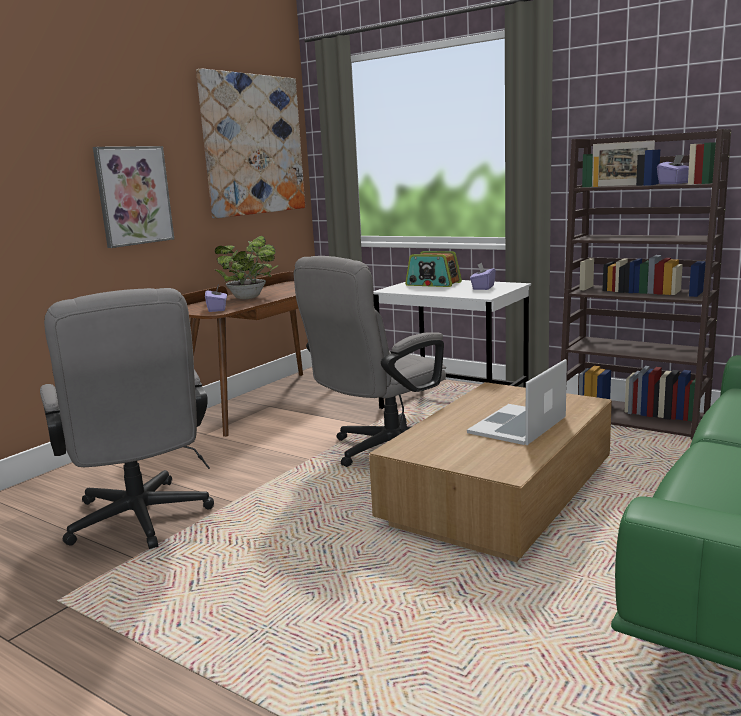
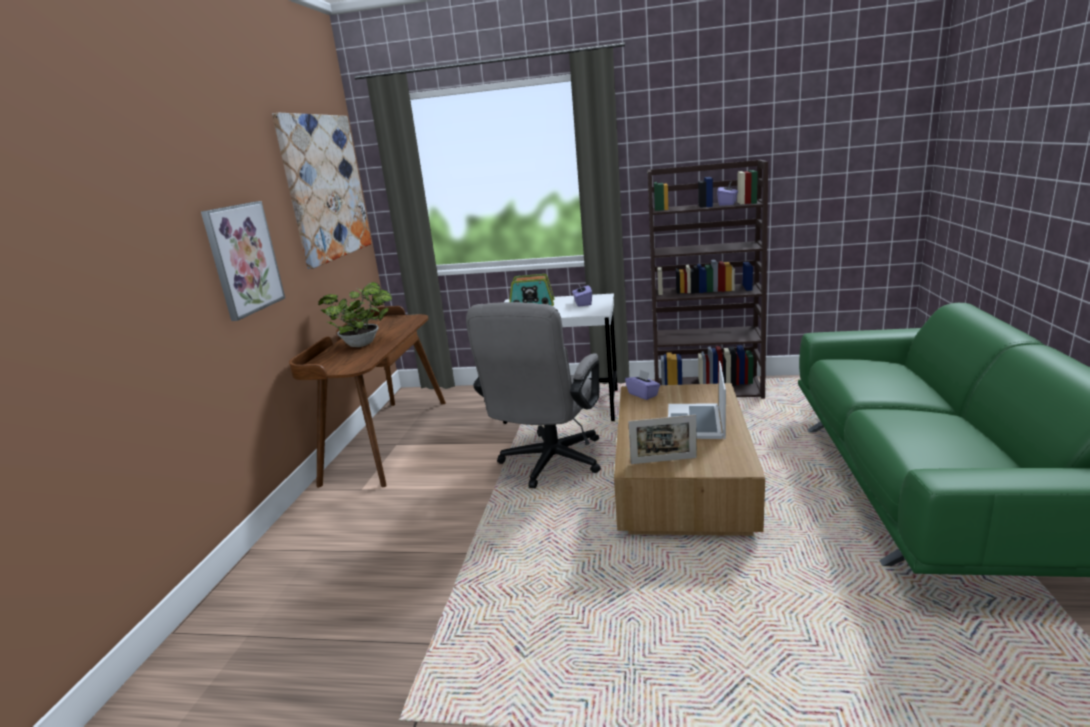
camera: 25 degrees left, 5 degrees up
(141, 523) = (396, 604): grey office chair -> none
(217, 309) = (352, 363): purple tissue box -> purple tissue box (643, 394)
(621, 185) = (686, 207): picture frame -> picture frame (663, 460)

